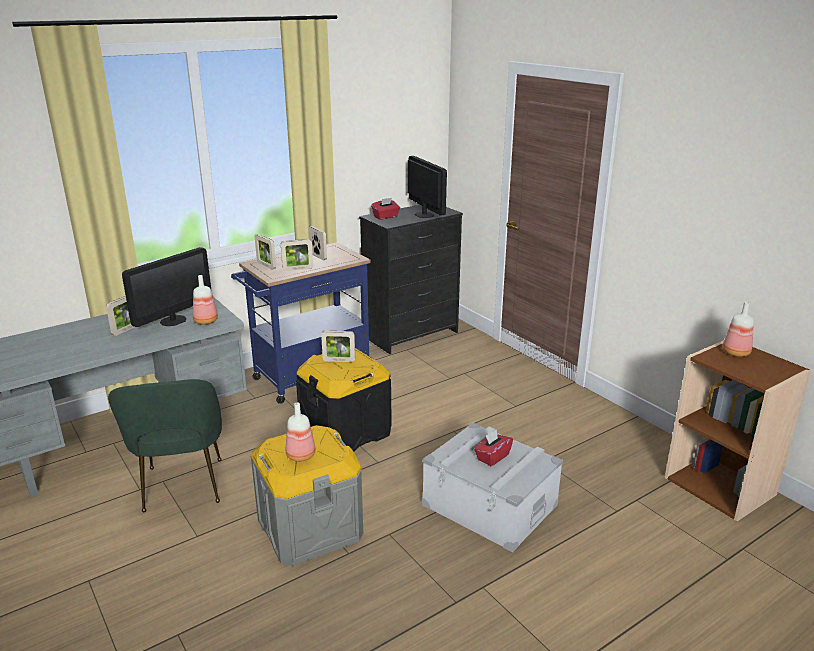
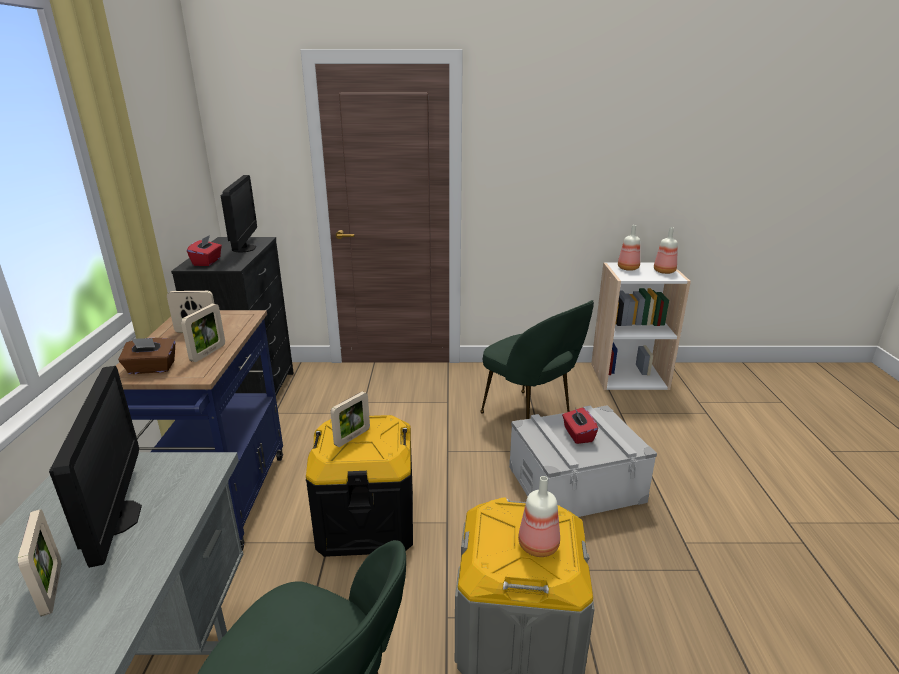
camera: 55 degrees left, 0 degrees up
(205, 321) = (178, 485): bottle -> bottle (664, 272)
(266, 266) = (151, 368): picture frame -> brown tissue box
(424, 215) = (244, 248): monitor -> monitor turned 75 degrees clockwise
(552, 452) = (530, 418): none -> green chair
(721, 486) = (629, 376): brown bookcase -> white bookcase

